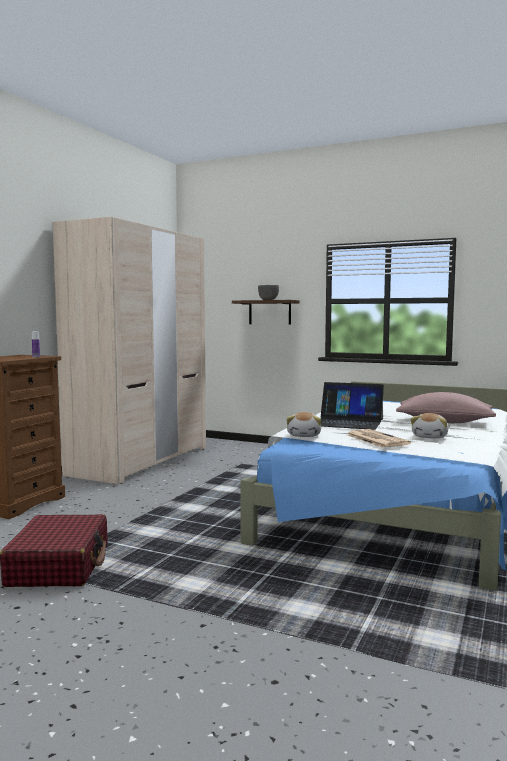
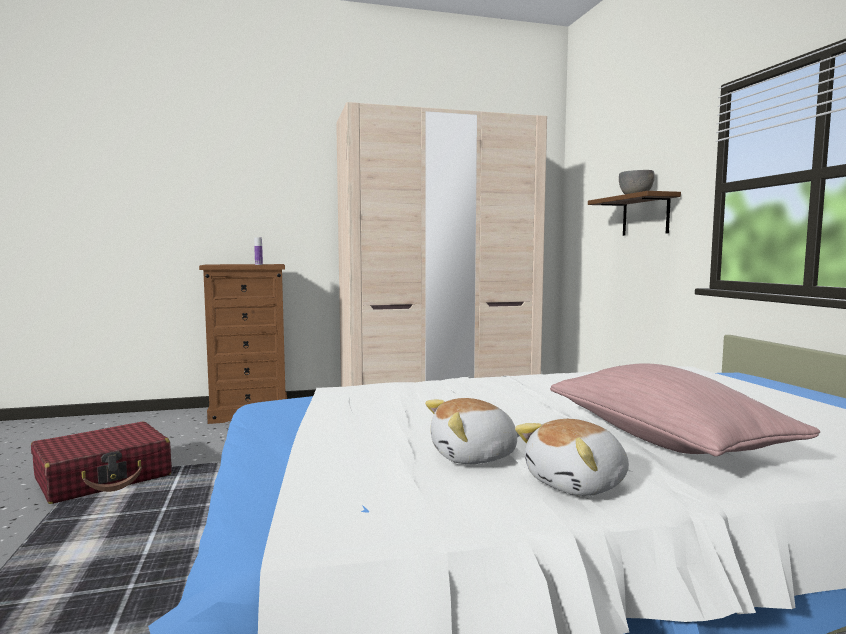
camera: 50 degrees right, 0 degrees up
(304, 435) = (339, 396): plush toy -> plush toy (578, 484)
(348, 422) = (470, 394): laptop -> none
(376, 439) = (360, 429): newspaper -> none

